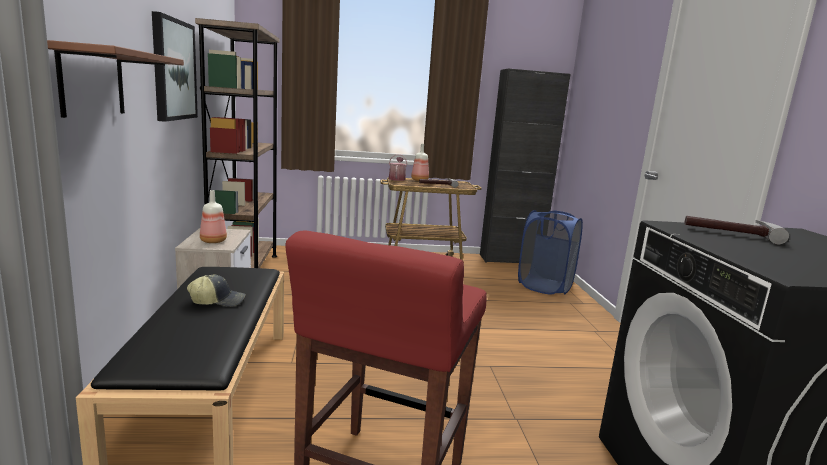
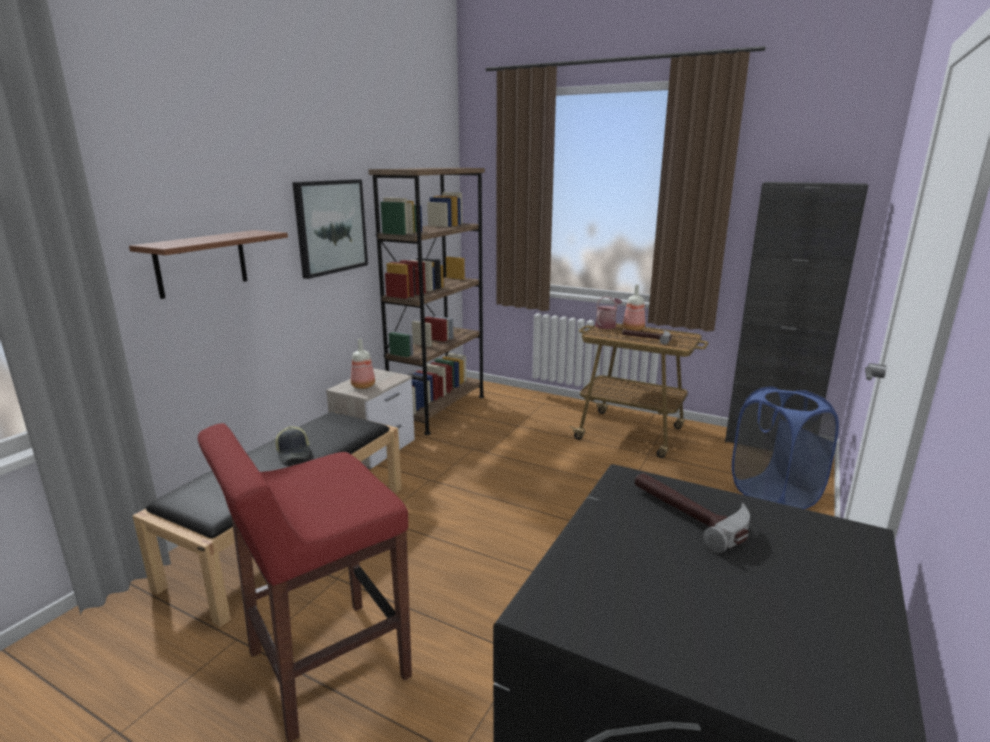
camera: 35 degrees right, 5 degrees up
(218, 301) = (294, 452): cap -> cap turned 45 degrees clockwise

